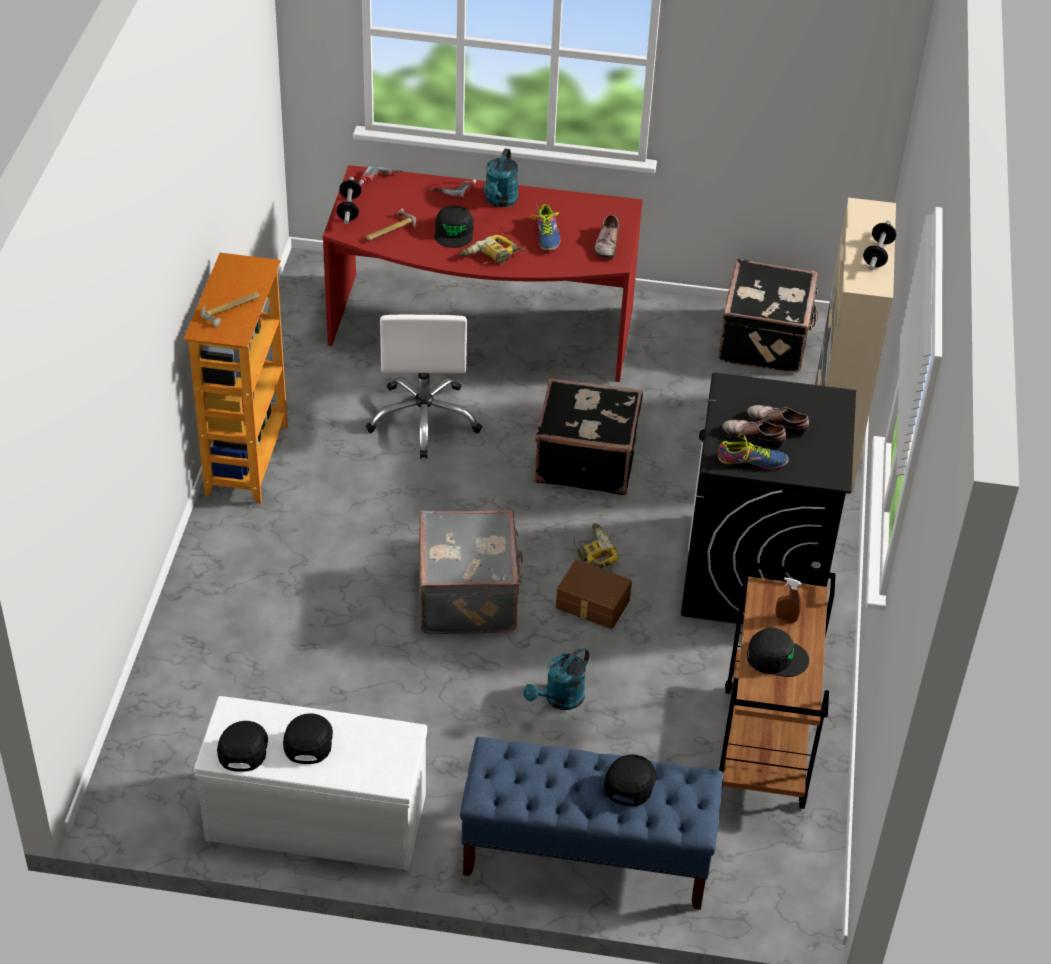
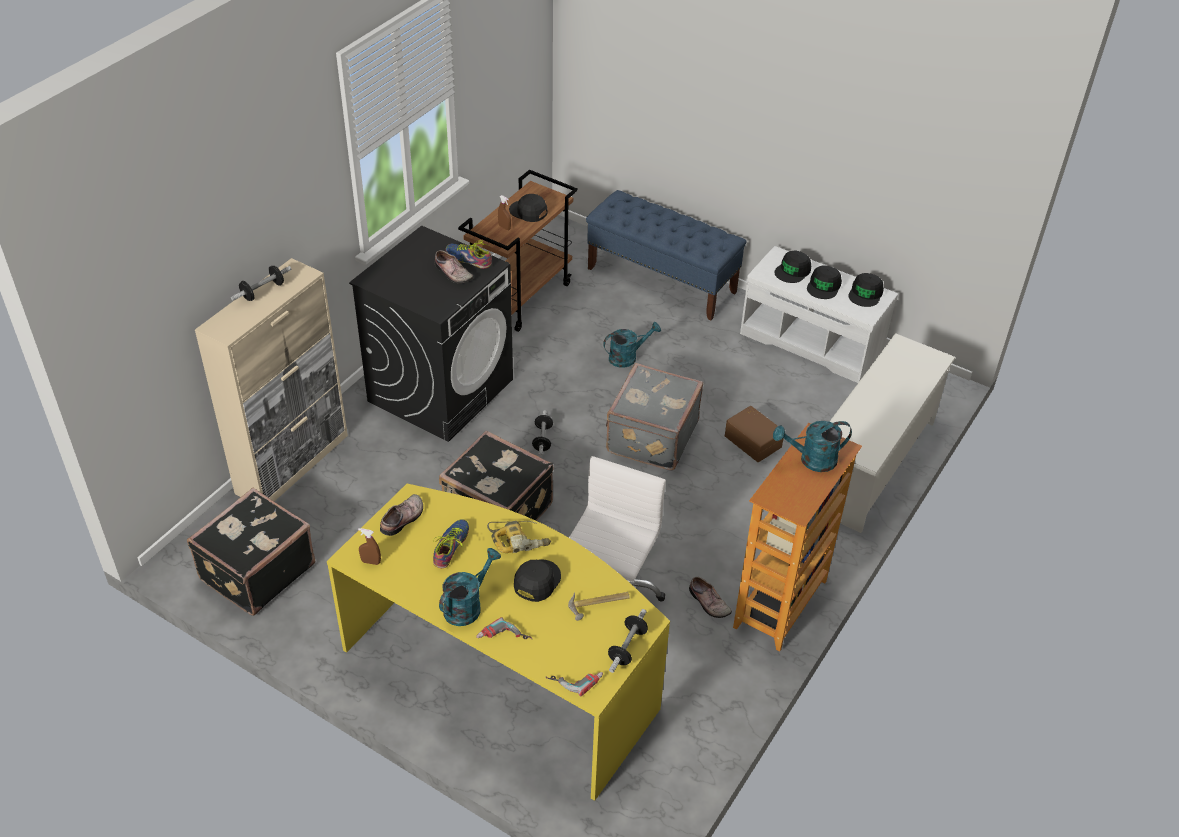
camera: 155 degrees left, 0 degrees up
(186, 649) = (869, 463): none -> white shoe rack
(232, 310) = (811, 460): hammer -> turquoise watering can
(480, 332) = (504, 672): red desk -> yellow desk
(592, 552) = (542, 439): power drill -> dumbbell
(592, 605) = (568, 405): brown storage box -> brown storage box (754, 440)
(605, 208) = (371, 562): none -> brown spray bottle
(629, 781) = (644, 220): black cap -> black cap (793, 271)
(777, 422) = (427, 277): shoe -> shoe (708, 603)

